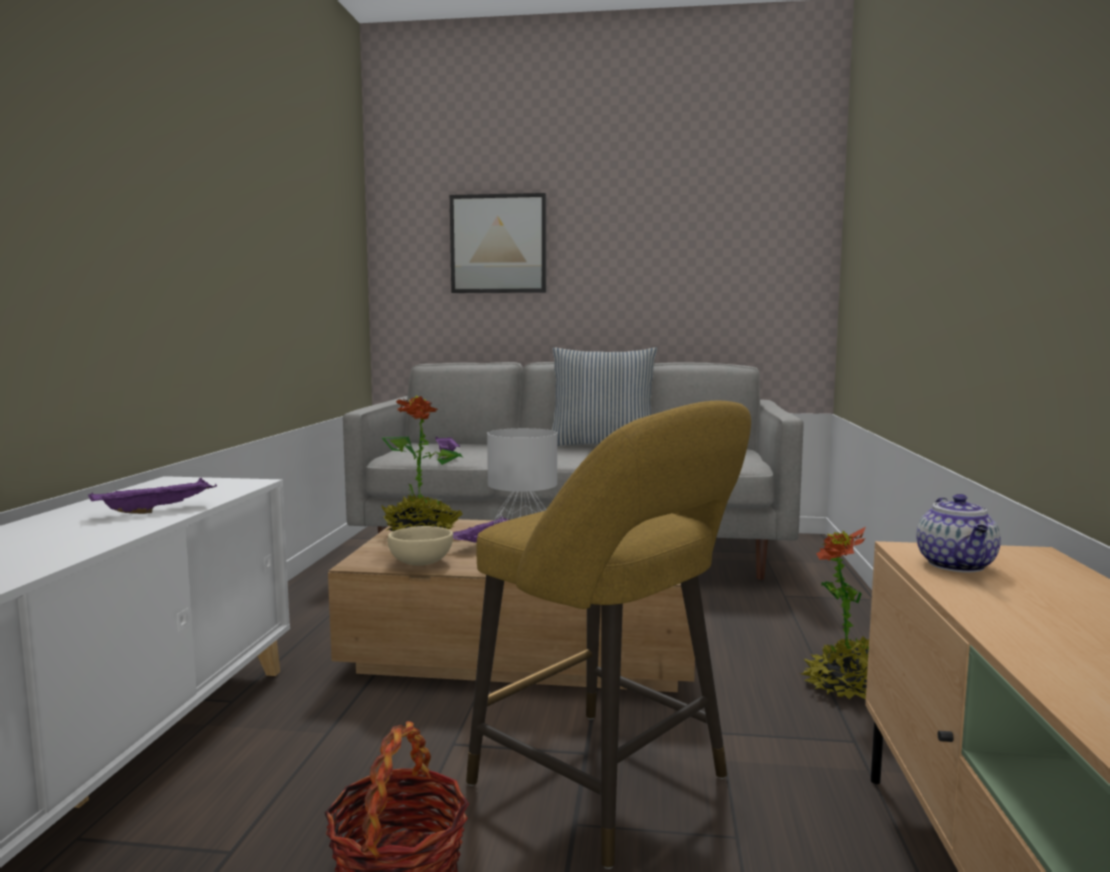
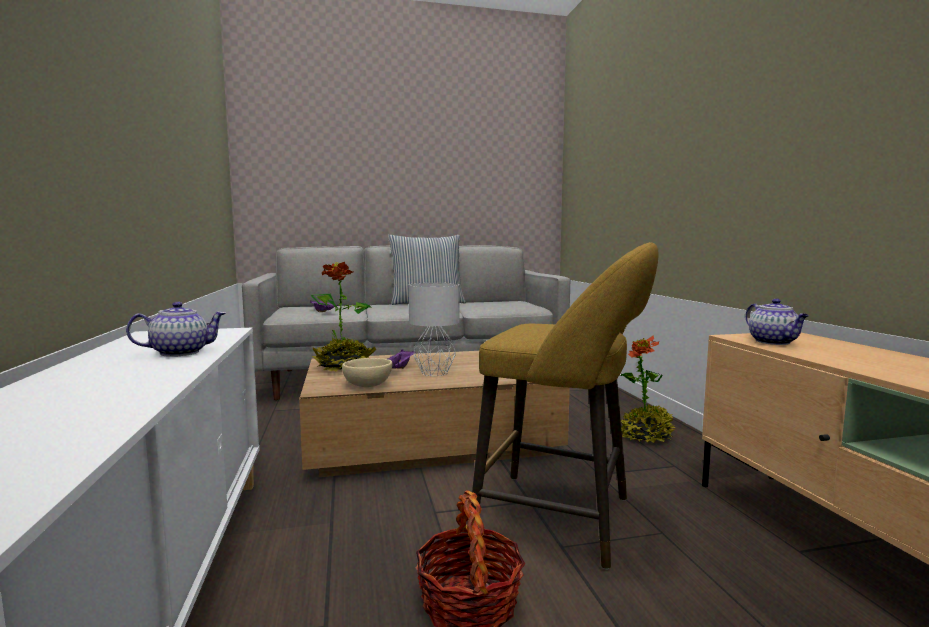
camera: 20 degrees left, 0 degrees up
(157, 510) = (181, 352): purple tray -> teapot
(498, 244) = (337, 160): picture -> none

